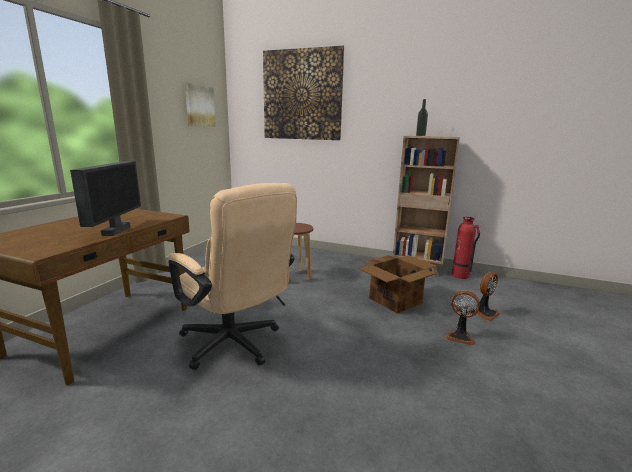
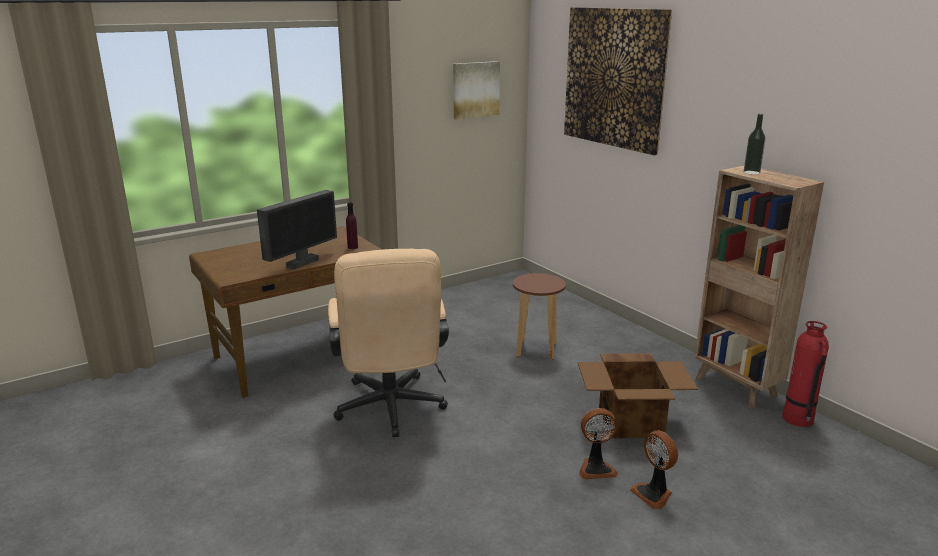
camera: 35 degrees right, 5 degrees up
(152, 216) = (352, 247): none -> purple bottle
(485, 313) = (742, 482): fan -> fan (596, 468)

